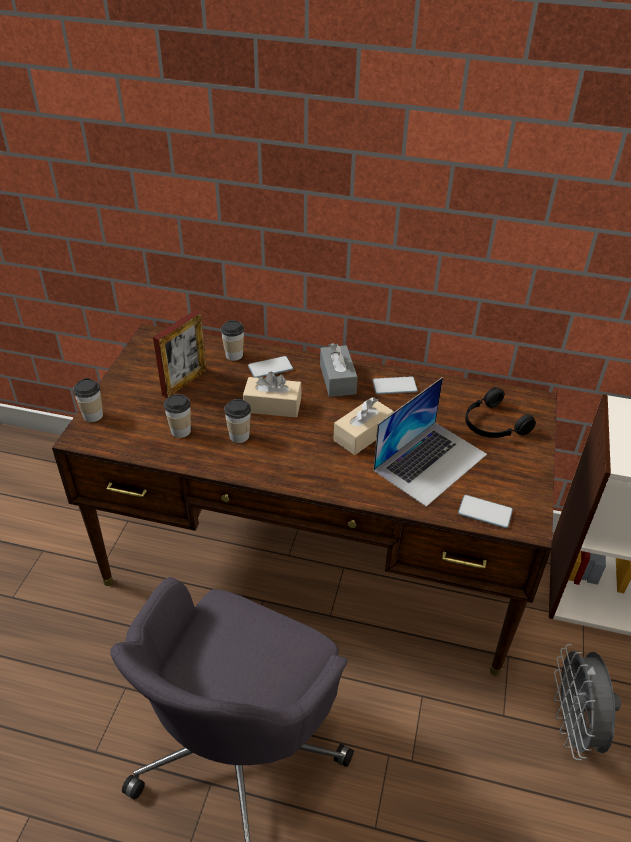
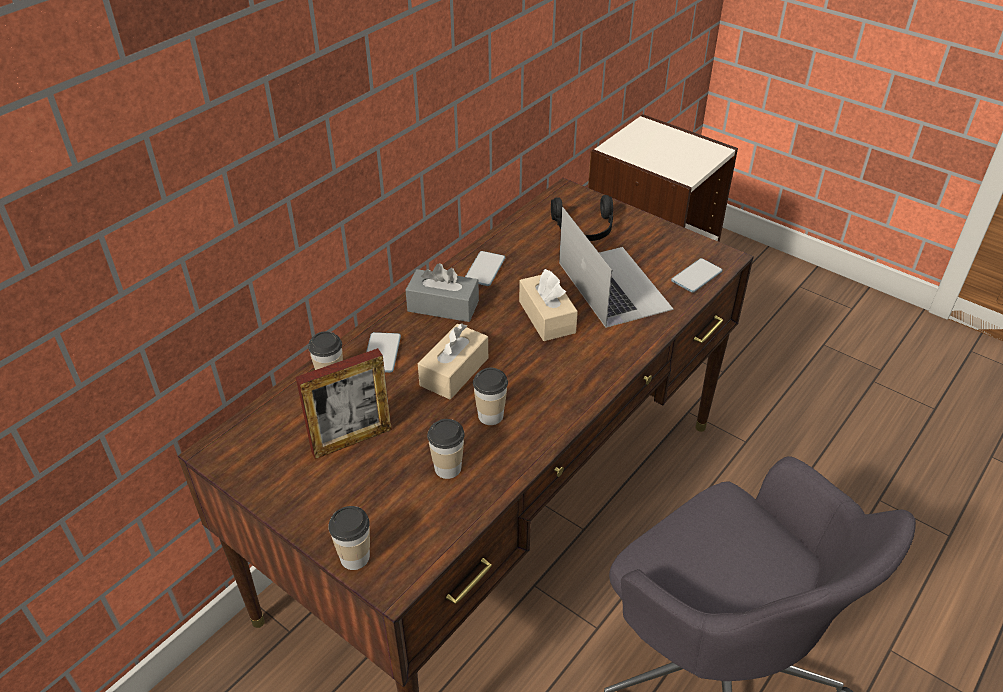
camera: 65 degrees left, 0 degrees up
(184, 382) = (352, 440): picture frame -> picture frame turned 90 degrees clockwise
(573, 727) = (770, 402): grey fan -> none

